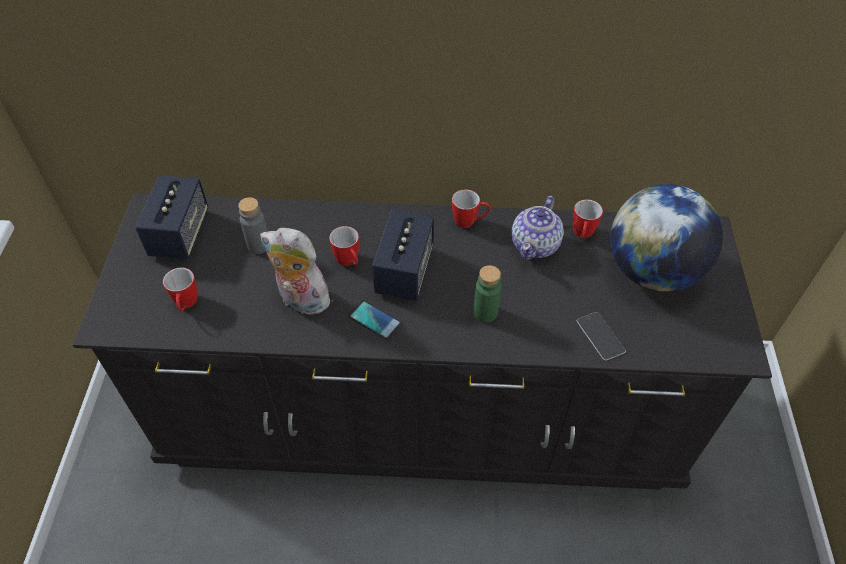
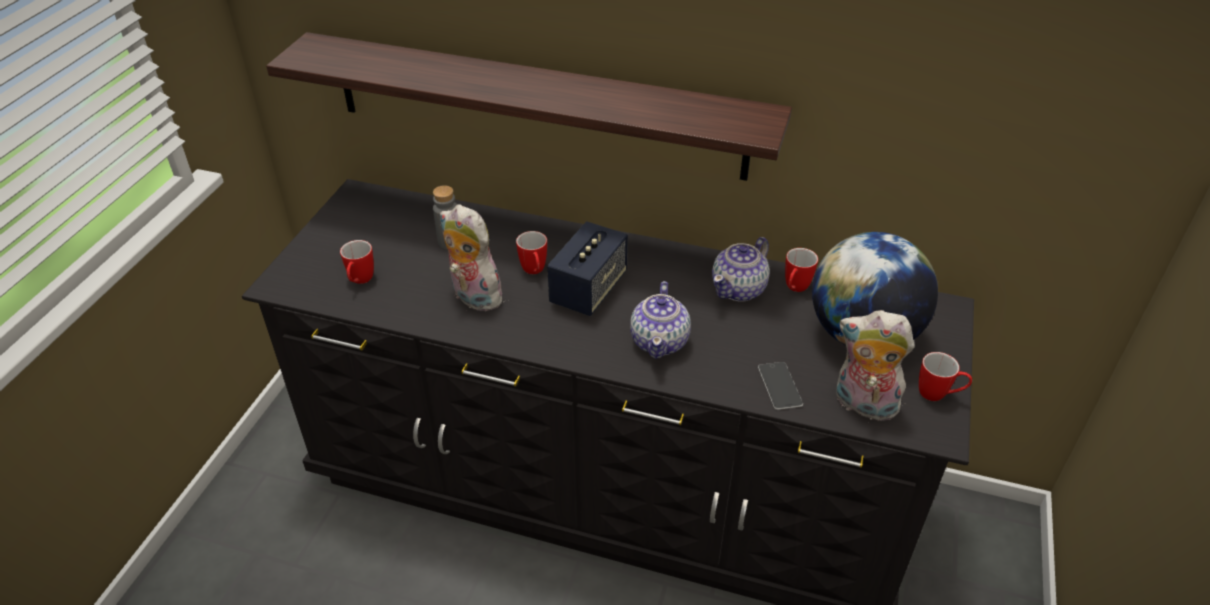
camera: 15 degrees right, 10 degrees down
(180, 234) = (377, 220): speaker -> none
(322, 105) = (536, 106): none -> shelf
(375, 320) = (541, 327): phone -> none
(470, 222) = (675, 257): mug -> mug (938, 395)
(485, 312) = (660, 341): green bottle -> teapot
(673, 340) = (862, 405): none -> plush toy

